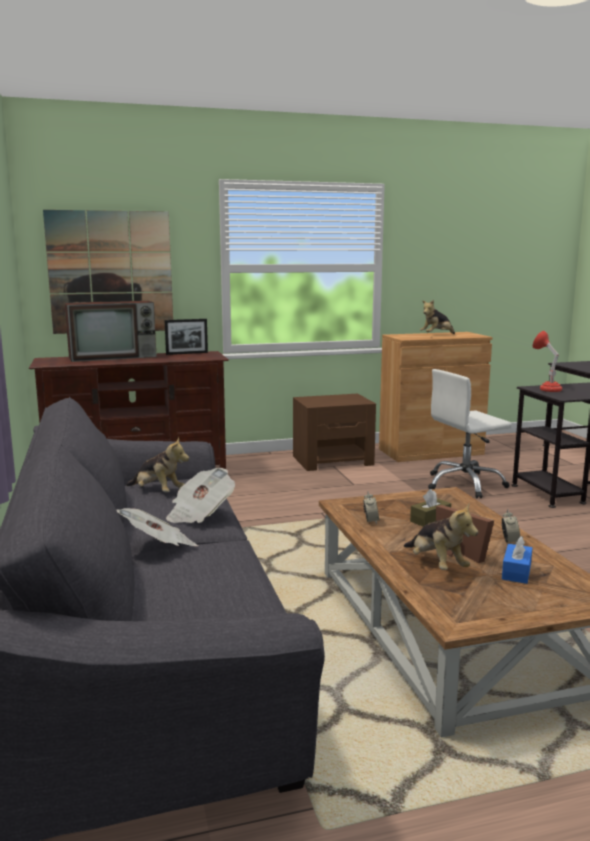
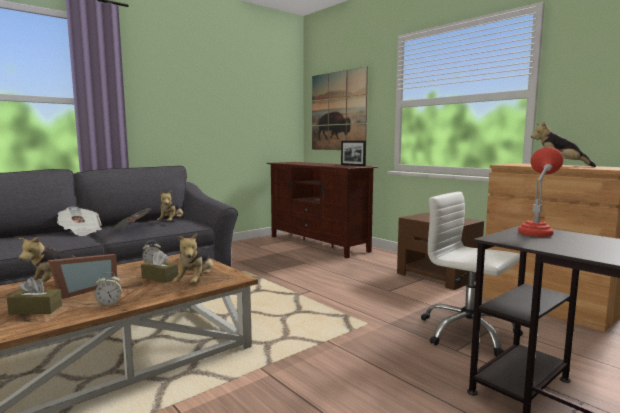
camera: 65 degrees right, 5 degrees down
(114, 357) = (316, 163): television -> none
(455, 507) = (196, 282): none -> plush toy
(516, 572) = (36, 310): blue tissue box -> brown tissue box

